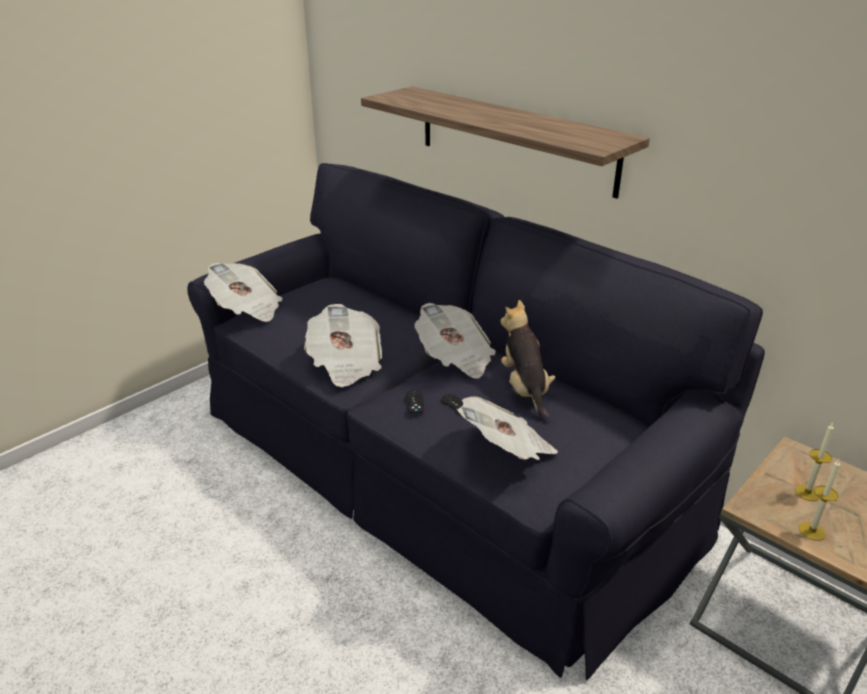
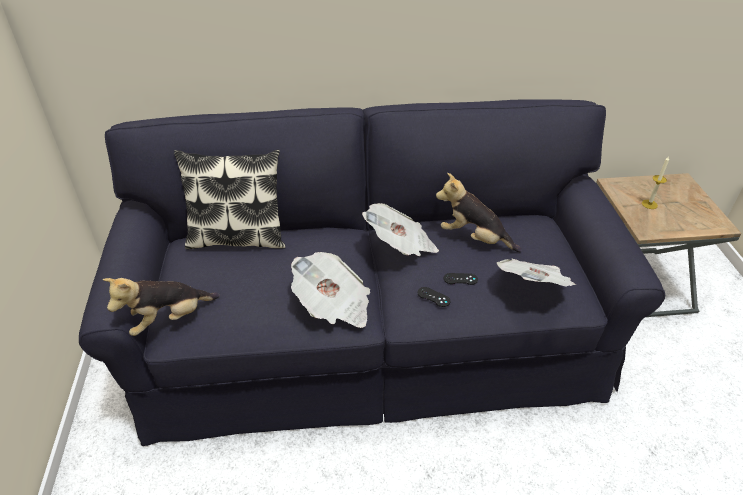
camera: 50 degrees left, 10 degrees up
(247, 309) = (169, 319): newspaper -> plush toy
(361, 292) = (237, 238): none -> pillow
(515, 139) = (347, 36): shelf -> none
(812, 531) = (679, 224): candle -> none

